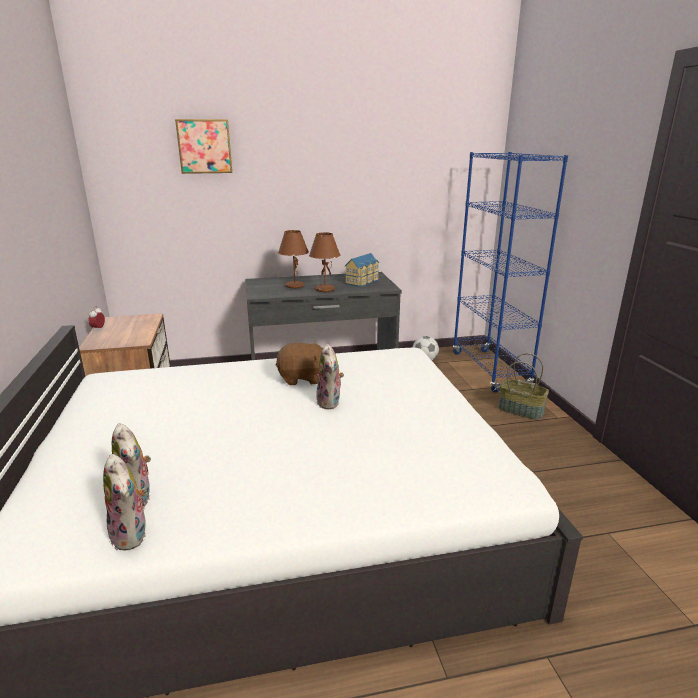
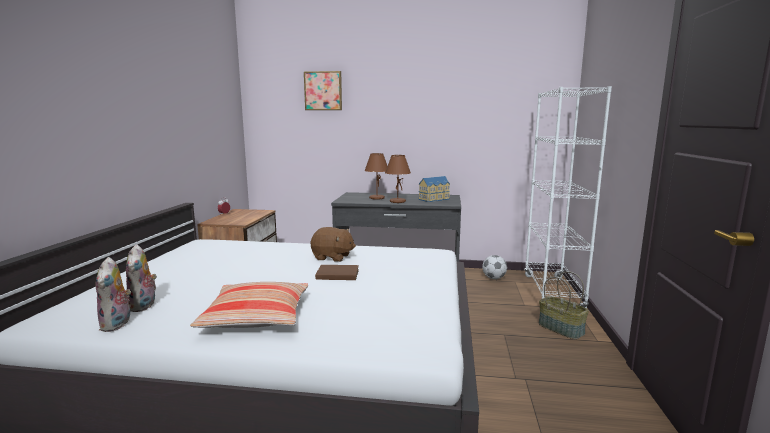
camera: 20 degrees right, 10 degrees down
(301, 483) = (256, 317): none -> pillow
(330, 402) = (336, 274): plush toy -> brown book
(489, 370) = (552, 293): blue bookcase -> white bookcase

